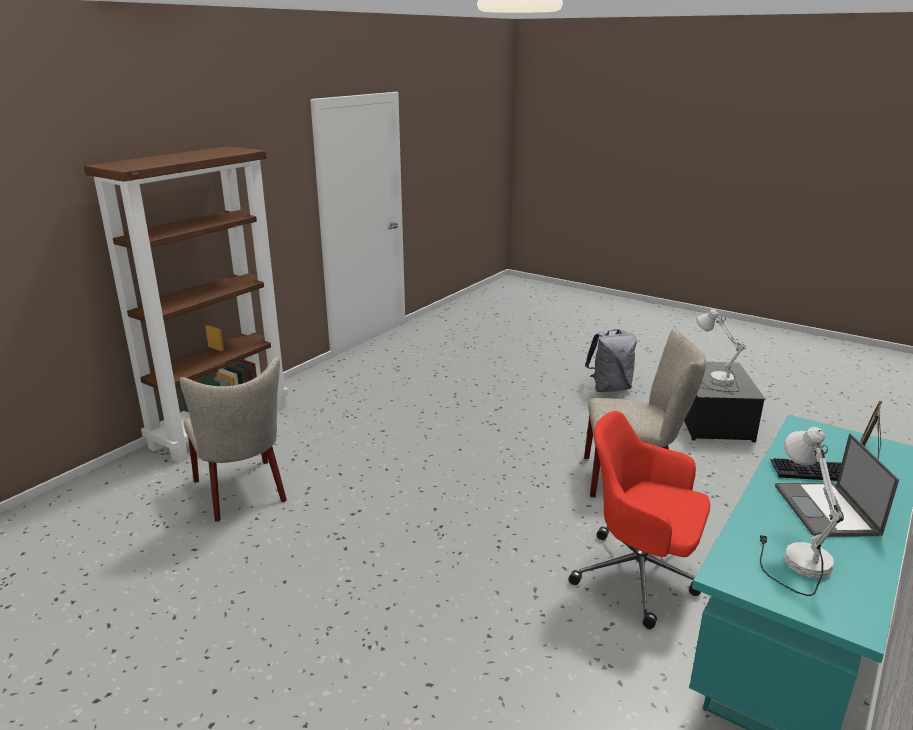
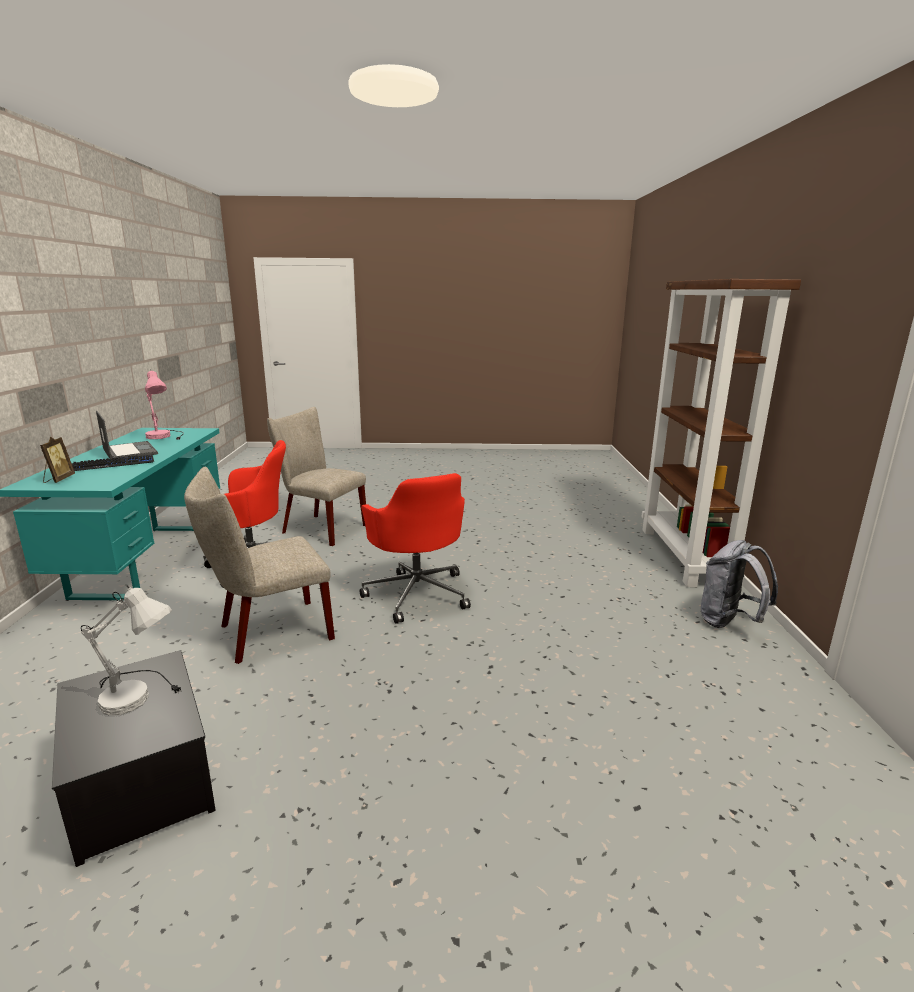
camera: 145 degrees right, 5 degrees down
(243, 493) = (564, 530): beige chair -> beige chair (319, 528)
(489, 472) = (417, 593): none -> red office chair
(609, 388) = (355, 798): grey backpack -> grey backpack (729, 622)
(790, 558) = (166, 437): white table lamp -> pink table lamp

